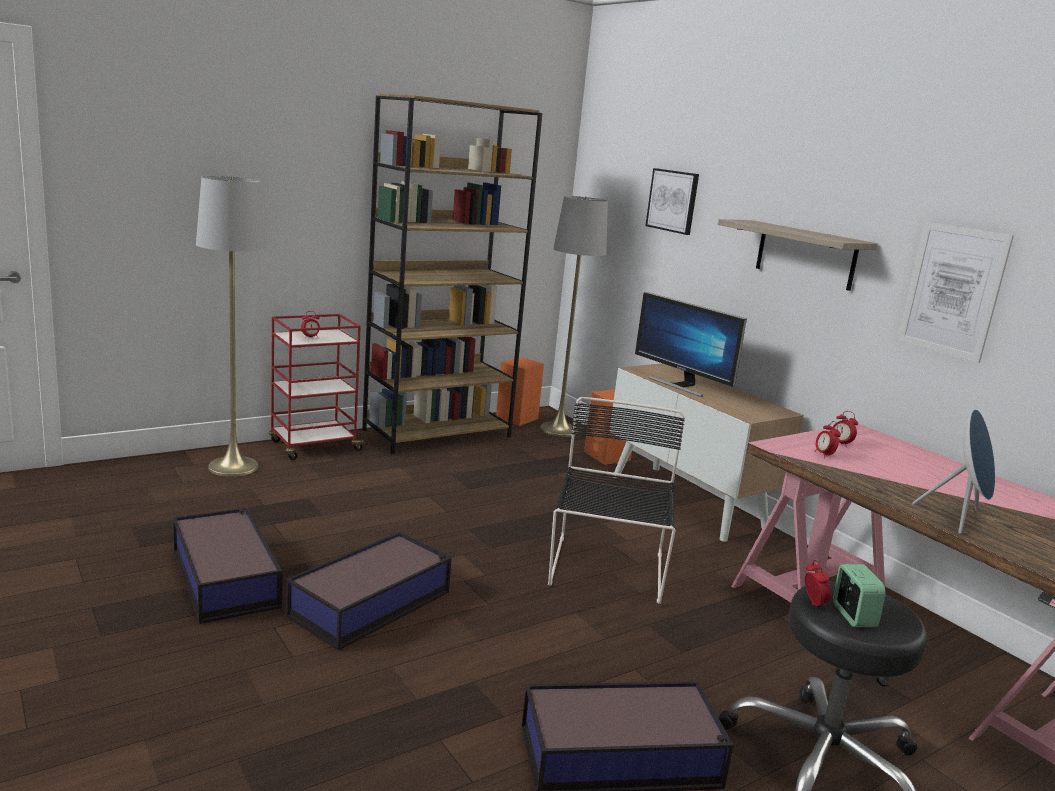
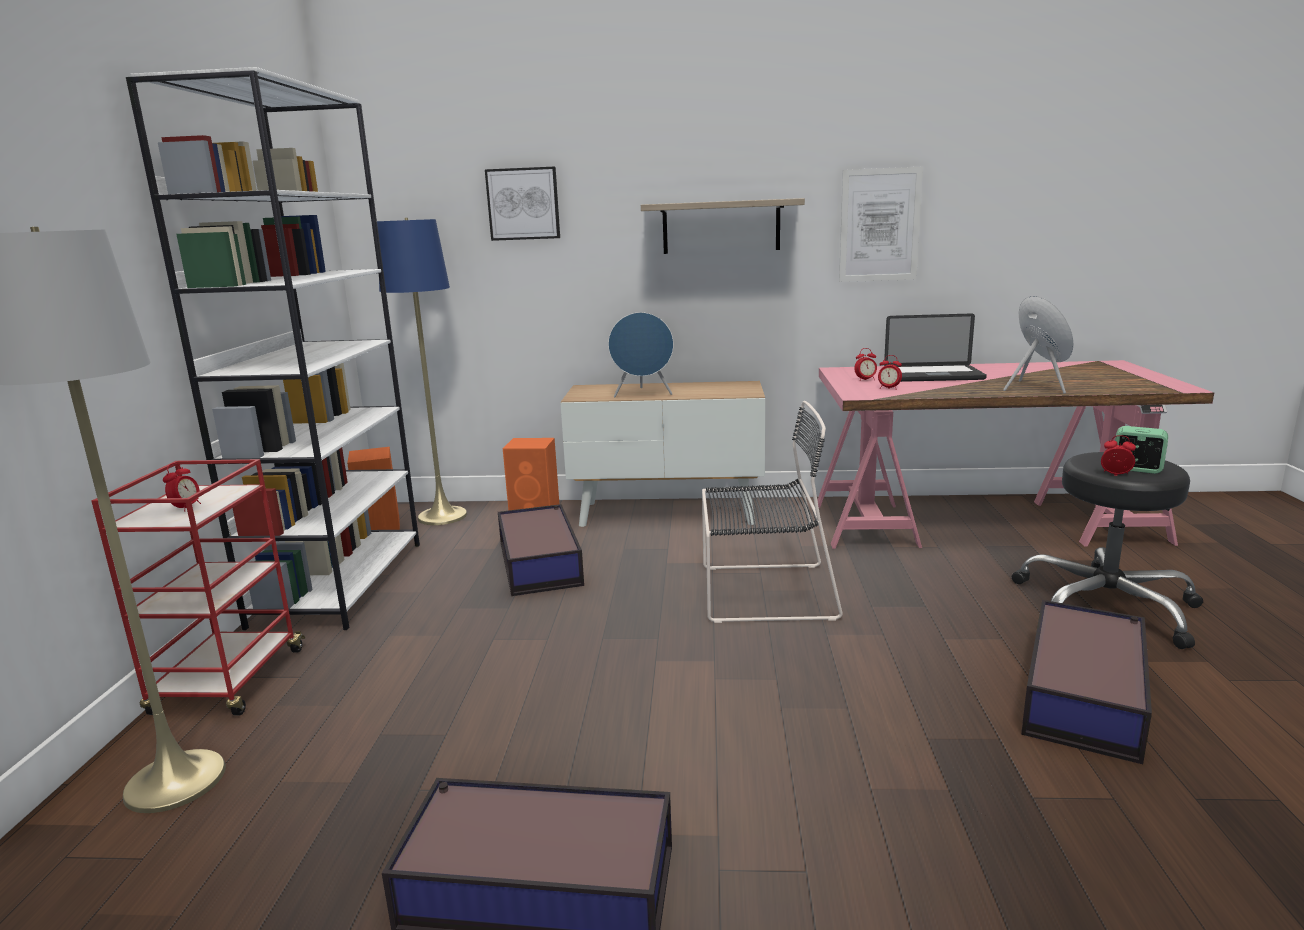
camera: 50 degrees left, 0 degrees up
(372, 603) = (718, 760): storage box -> storage box (540, 562)
(438, 433) = (340, 582): brown bookcase -> white bookcase
(559, 429) = (442, 516): grey floor lamp -> blue floor lamp
(606, 571) = (761, 592): black chair -> black chair turned 135 degrees clockwise
(681, 385) = (643, 394): monitor -> blue speaker
(918, 470) = (933, 375): none -> laptop

